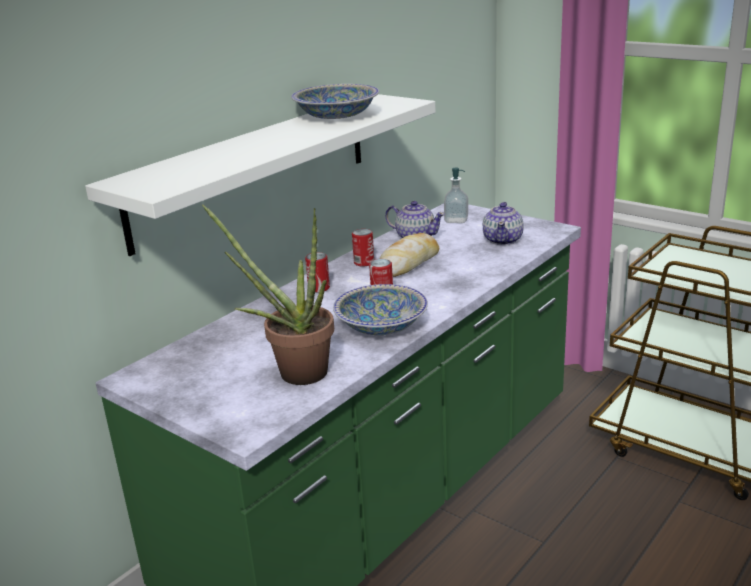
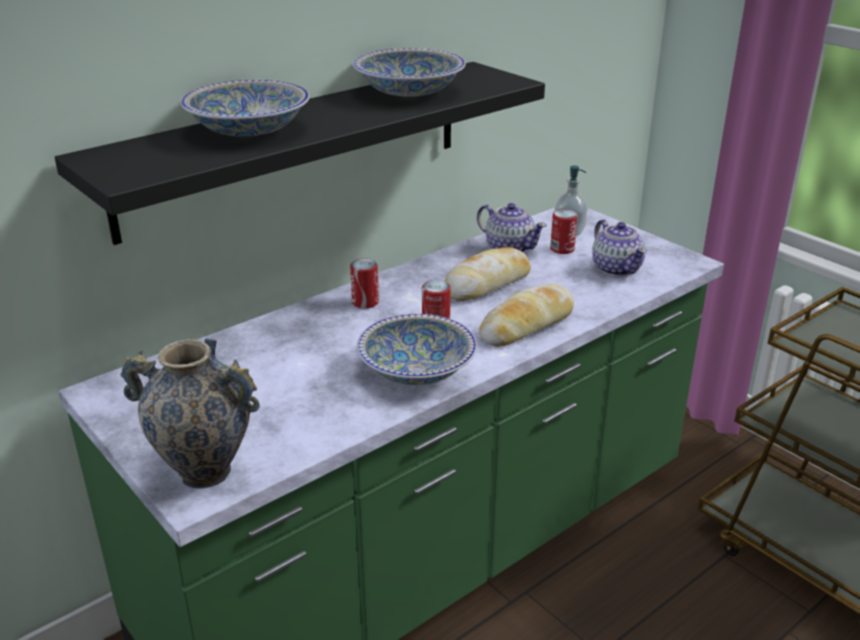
camera: 10 degrees right, 5 degrees up
(229, 152) = (248, 130): none -> bowl
(246, 415) = (204, 471): none -> vase
(254, 168) = (297, 146): white shelf -> black shelf
(293, 372) = (285, 418): potted plant -> none
(364, 262) = (433, 274): can -> can (562, 249)
(452, 285) = (527, 325): none -> bread
(503, 240) = (616, 268): teapot -> teapot turned 45 degrees counterclockwise

